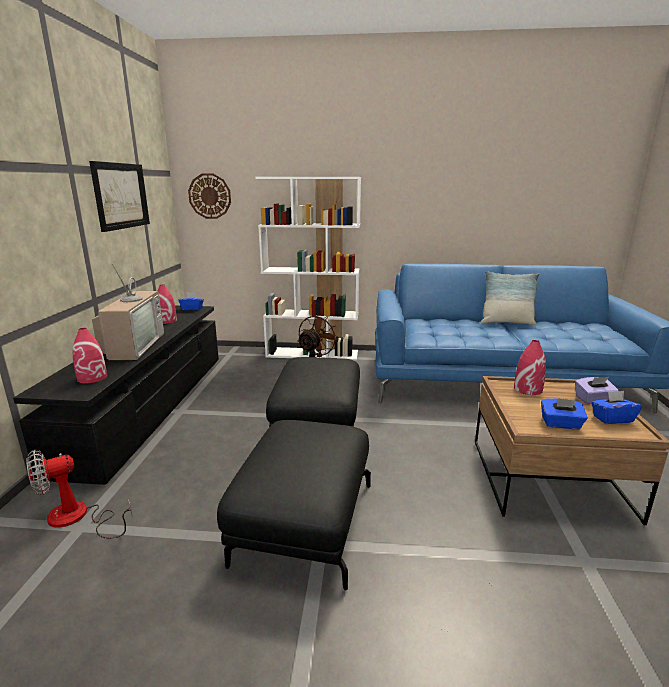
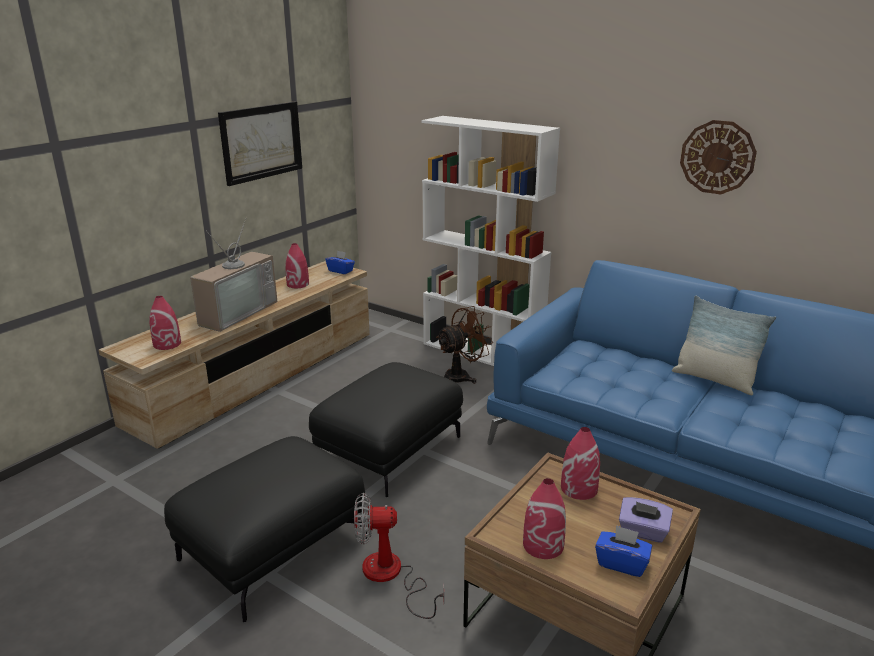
camera: 30 degrees right, 5 degrees up
(78, 518) = (118, 472): fan -> fan (391, 576)
(150, 406) = (258, 376): black tv stand -> beige tv stand
(210, 196) = (388, 132): wall clock -> wall clock (717, 157)
(561, 424) = (543, 545): blue tissue box -> red vase

